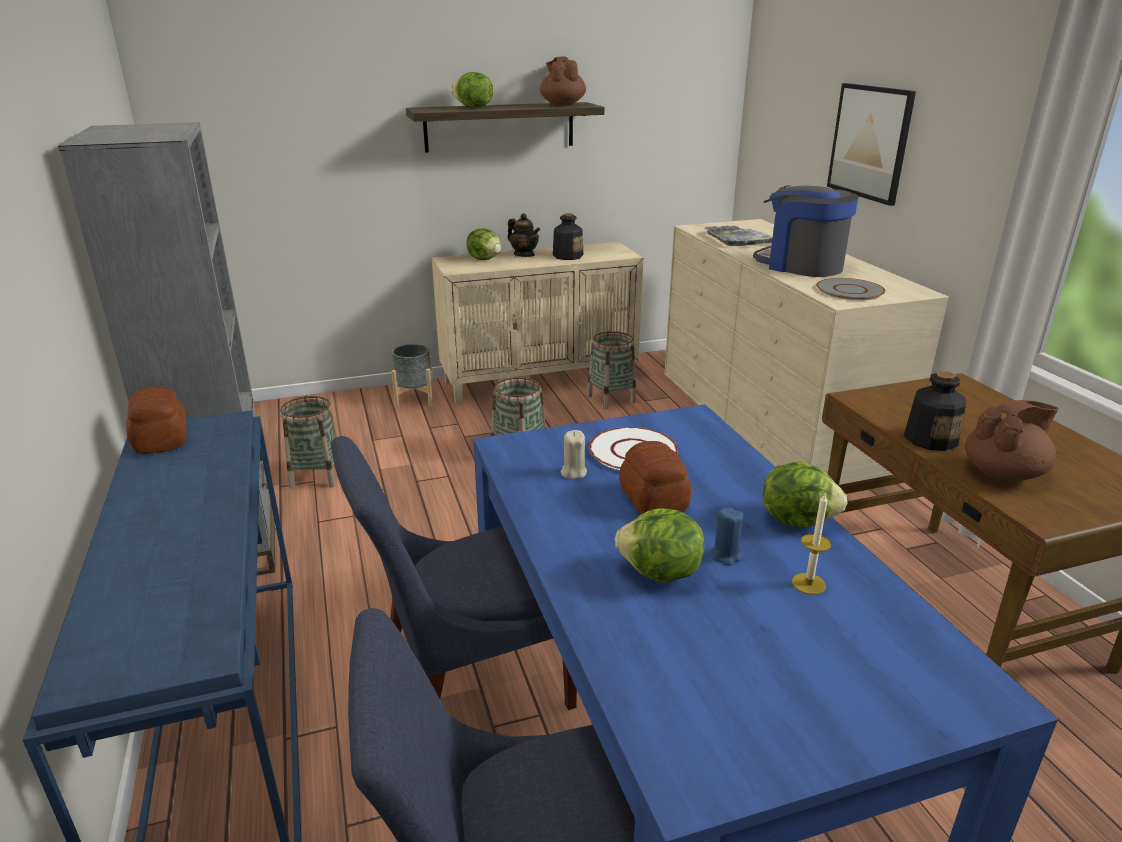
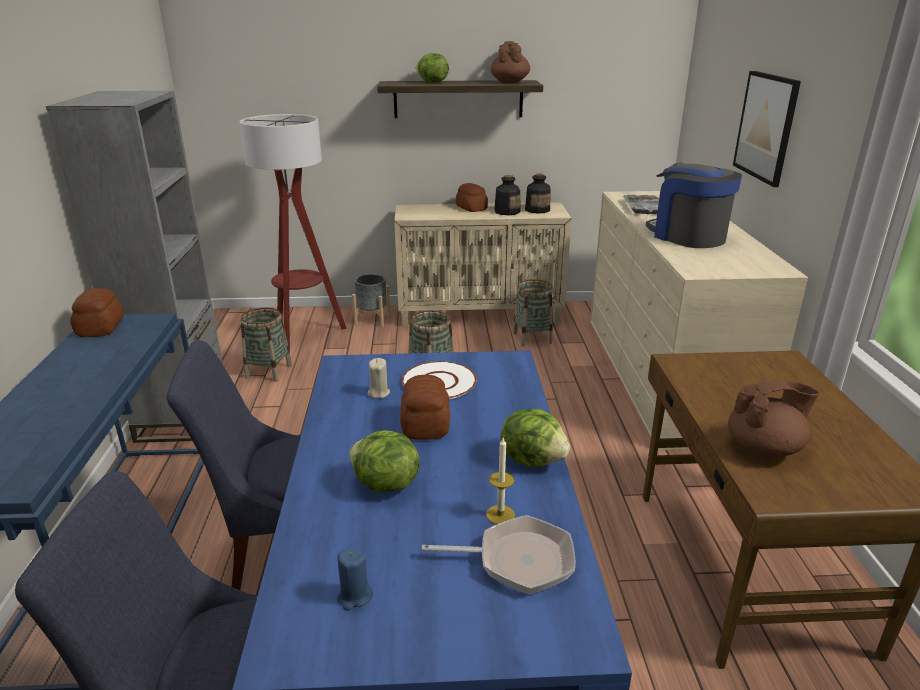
camera: 15 degrees right, 0 degrees up
(337, 426) = (303, 334): none -> floor lamp
(485, 259) = (437, 209): lettuce -> none
(524, 255) = (471, 208): teapot -> bread
(726, 555) = (449, 479): blue candle -> blue candle (354, 596)
(849, 290) = (713, 263): grey plate -> none
(863, 628) = (518, 560): none -> frying pan
(930, 439) = (717, 407): bottle -> bottle (537, 210)

